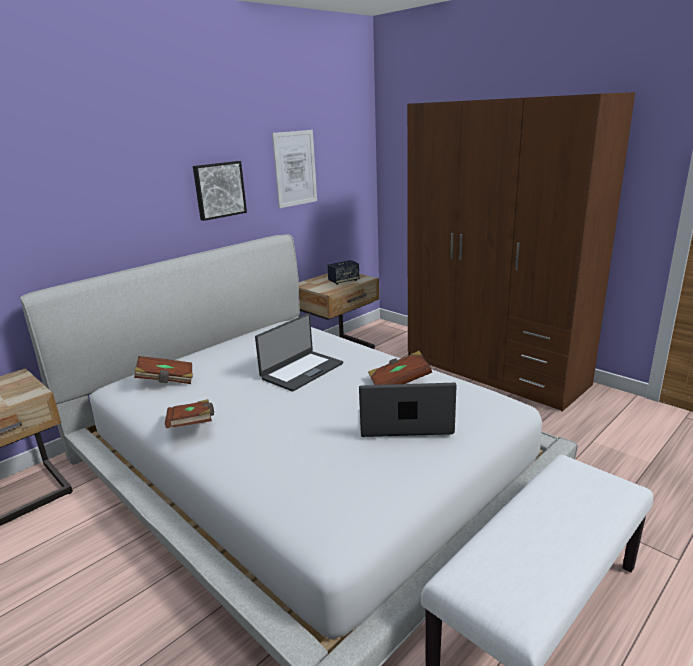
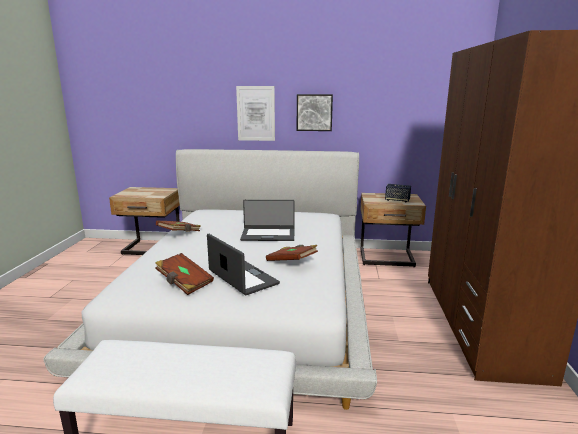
camera: 50 degrees right, 5 degrees down
(166, 380) = (215, 215): brown book -> brown book (184, 283)
(295, 168) = (385, 105): picture -> picture (256, 113)

